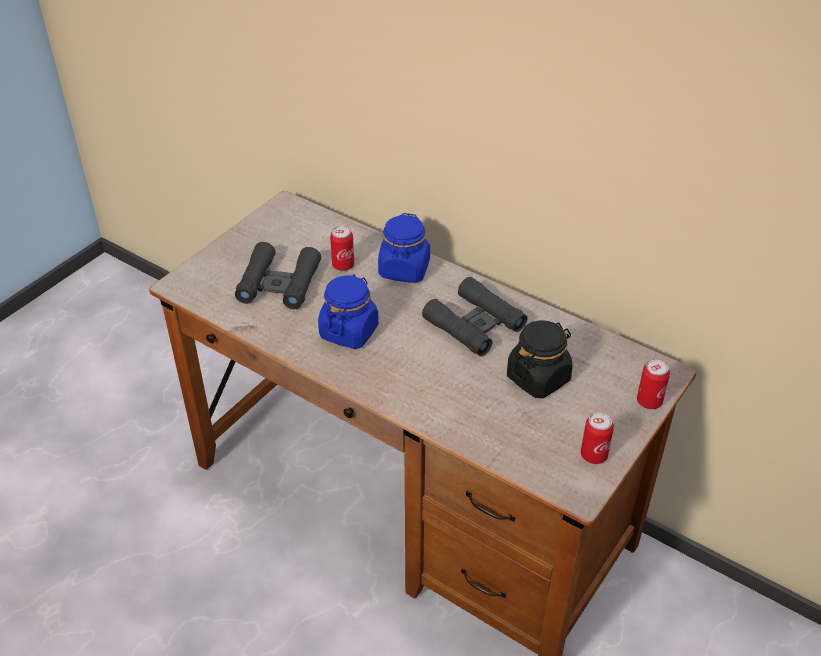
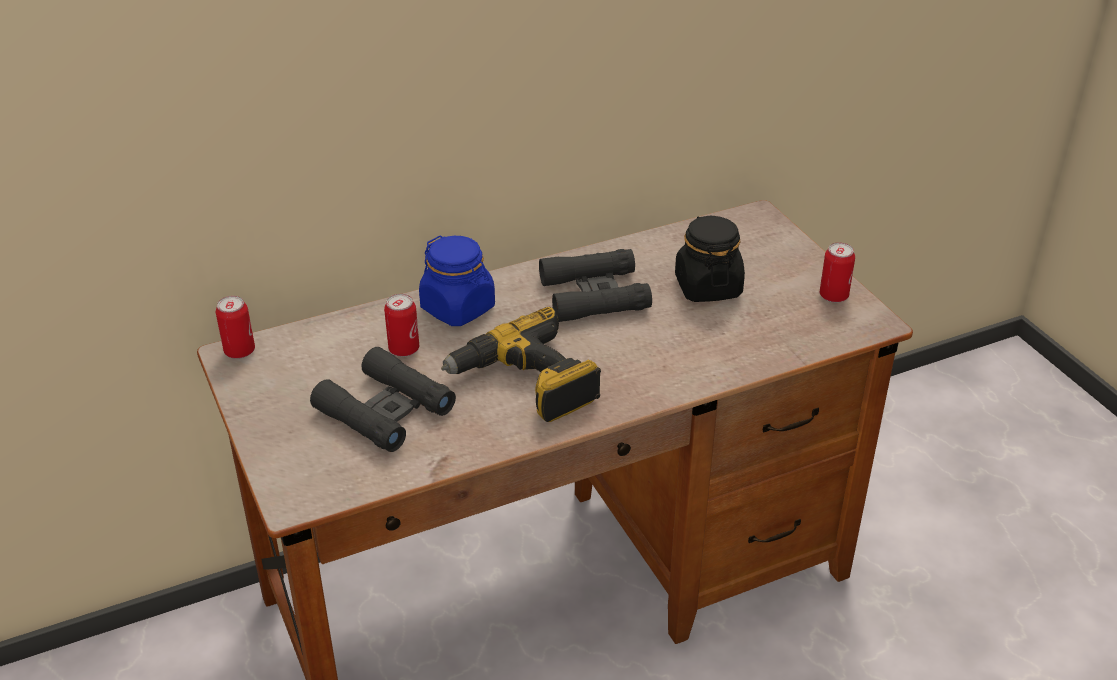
camera: 60 degrees left, 5 degrees down
(349, 331) = (526, 384): blue jar -> power drill
(649, 401) = (787, 239): can -> can (239, 351)

